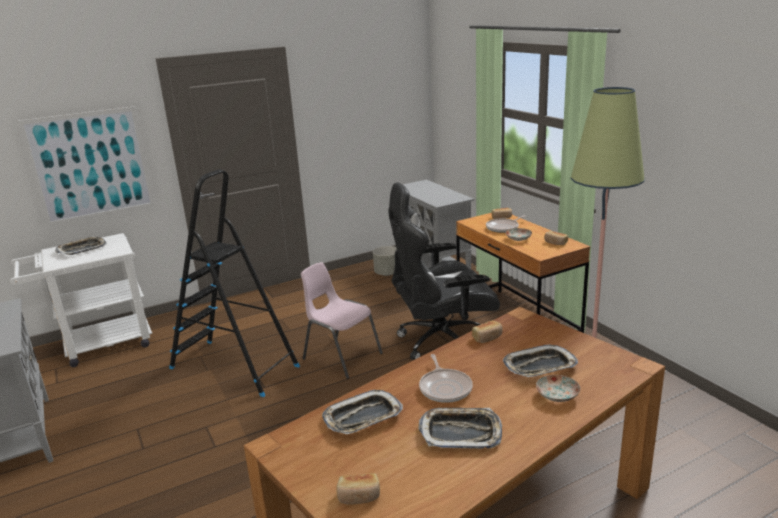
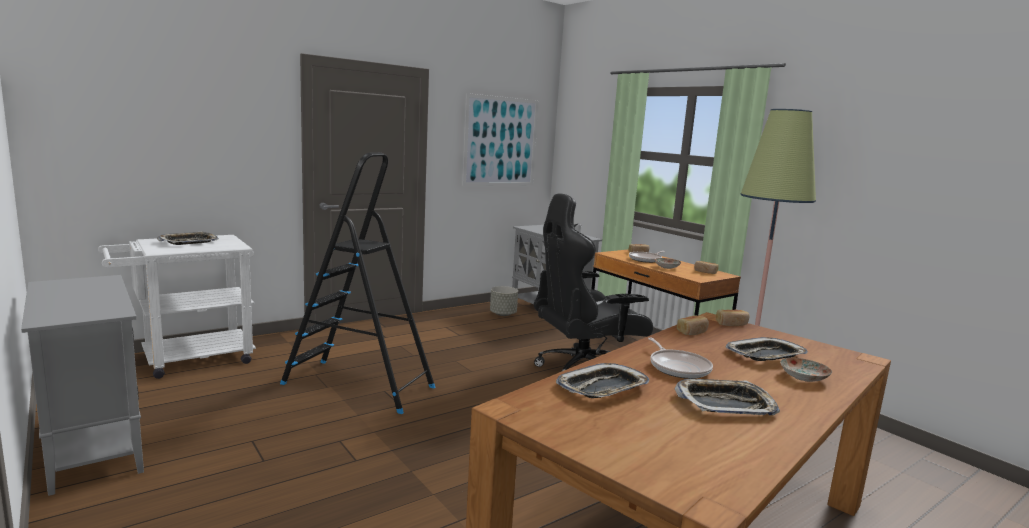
camera: 10 degrees left, 10 degrees down
(91, 165) = (211, 154): picture -> picture (501, 141)
(341, 356) = (479, 380): pink chair -> none
(359, 496) = (648, 456): bread -> bread (731, 324)

